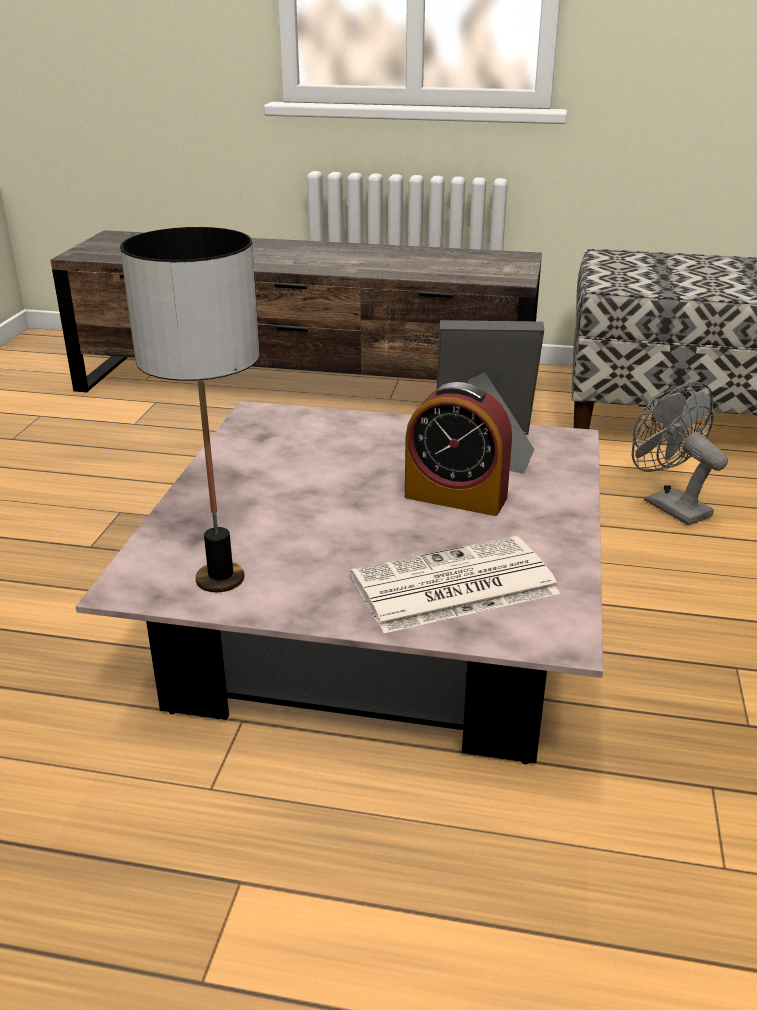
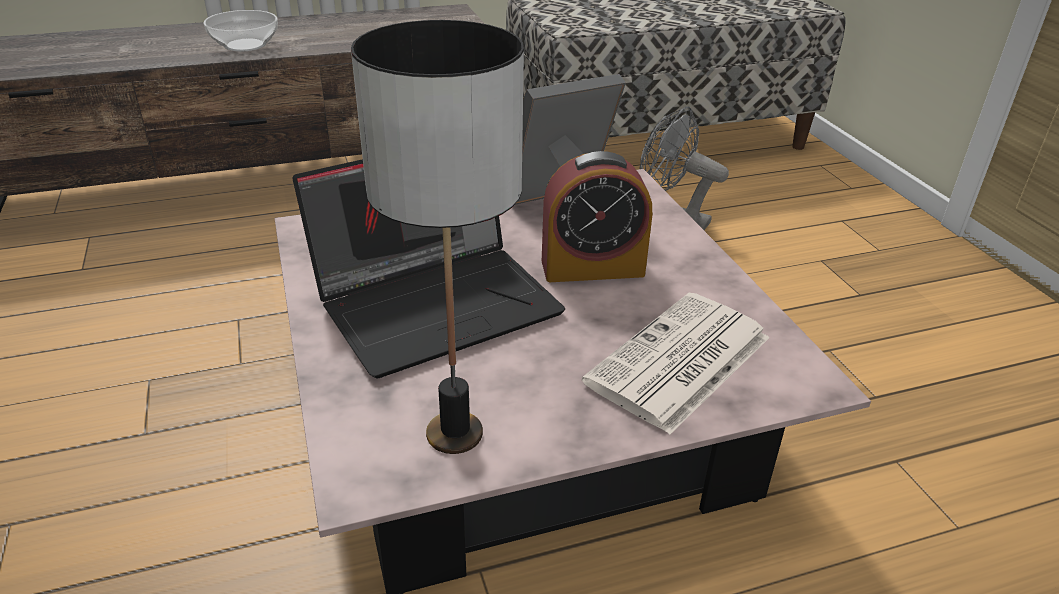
camera: 30 degrees left, 5 degrees up
(301, 488) = (438, 301): none -> laptop
(308, 262) = (244, 45): none -> bowl

